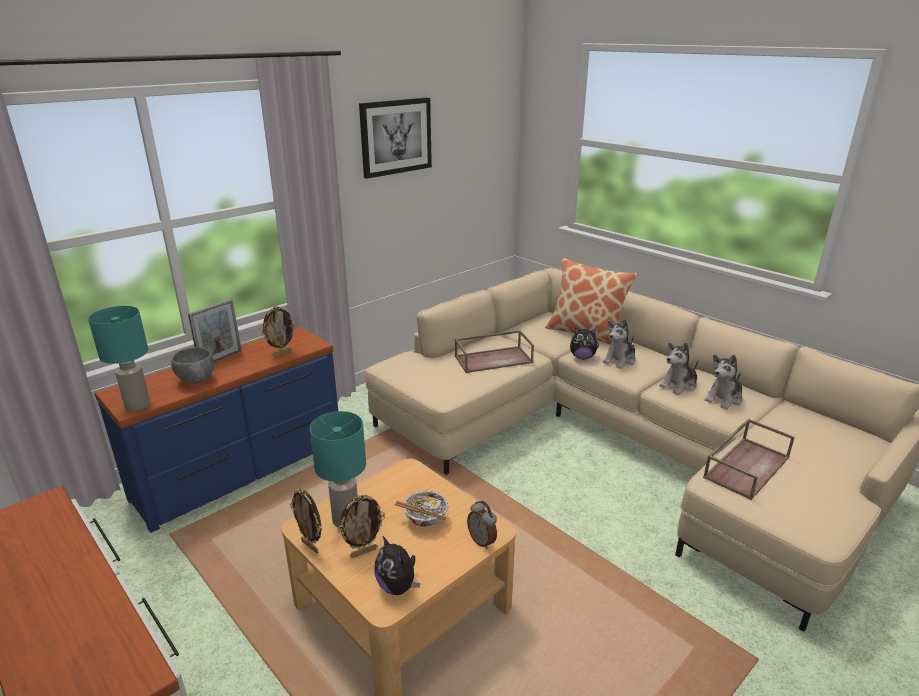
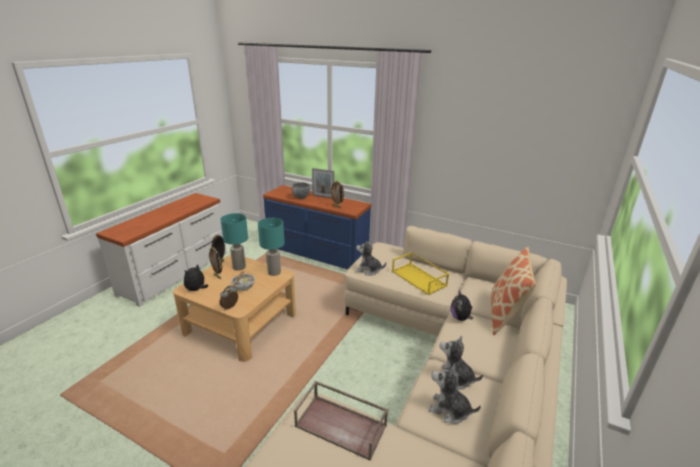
camera: 70 degrees right, 0 degrees up
(137, 406) = (275, 194): turquoise table lamp -> turquoise table lamp (274, 272)
(396, 137) = (476, 114): picture -> none
(494, 359) = (419, 278): brown tray -> yellow tray
(619, 360) = (470, 337): plush toy -> plush toy (369, 270)

